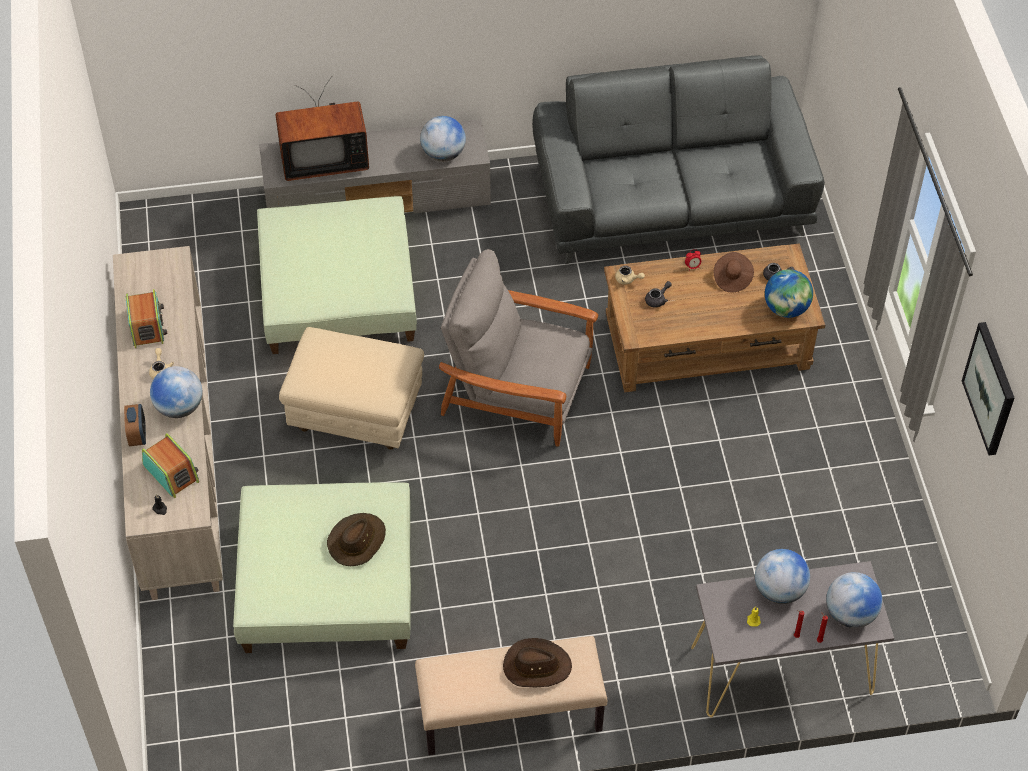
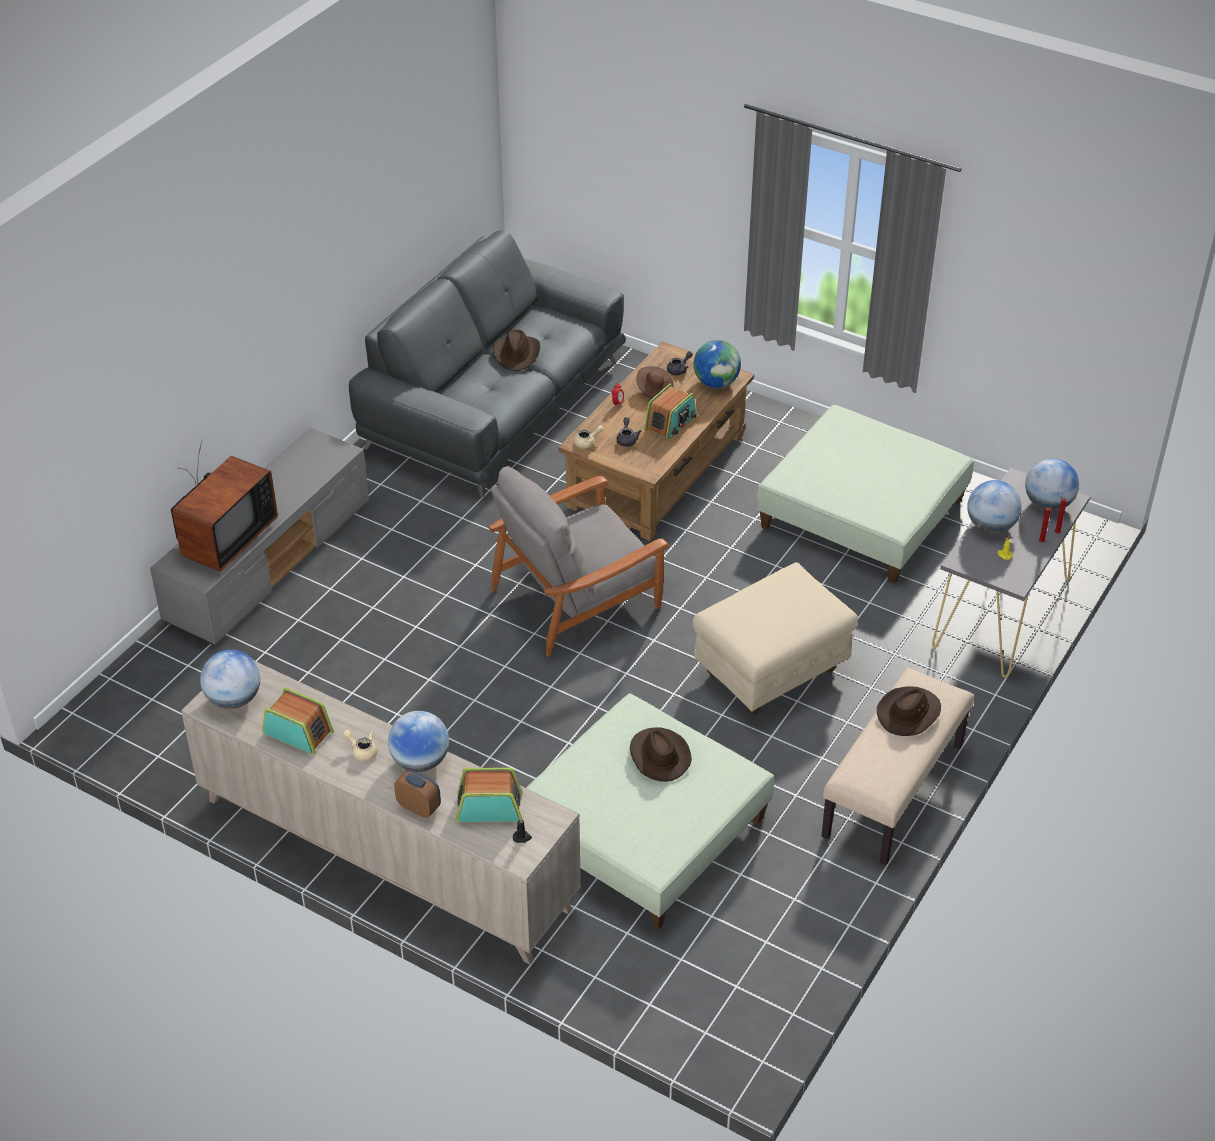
camera: 50 degrees left, 10 degrees down
(337, 292) = (338, 644): green ottoman -> green ottoman (860, 514)
(355, 416) = (485, 710): beige ottoman -> beige ottoman (771, 673)
(443, 154) = (318, 468): globe -> globe (234, 699)
(688, 171) = (516, 354): none -> brown hat
(706, 312) = (670, 423): none -> radio
(990, 388) = (1012, 259): picture -> none

